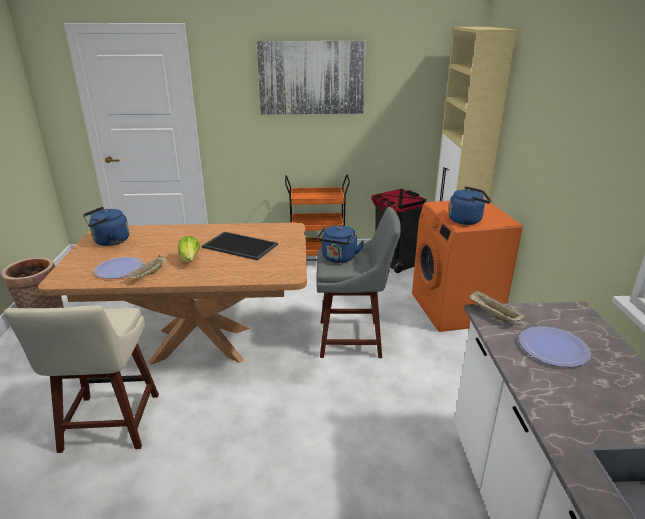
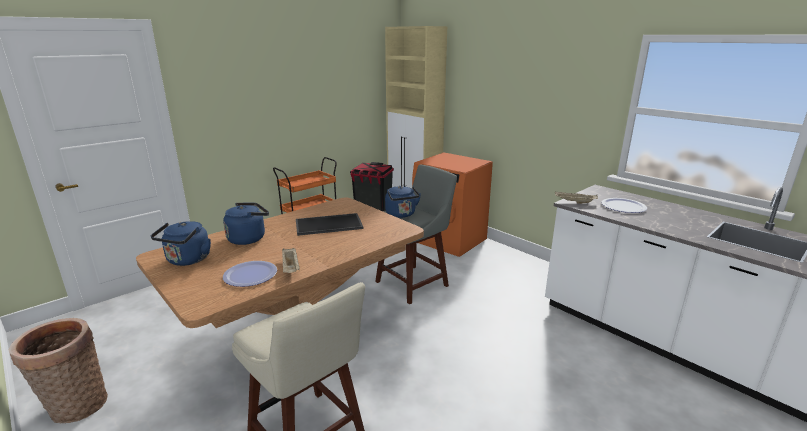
camera: 40 degrees left, 5 degrees down
(190, 260) = (307, 246): lettuce -> none
(311, 78) = (283, 73): picture -> none
(467, 220) = (459, 165): blue kettle -> blue kettle (249, 238)

